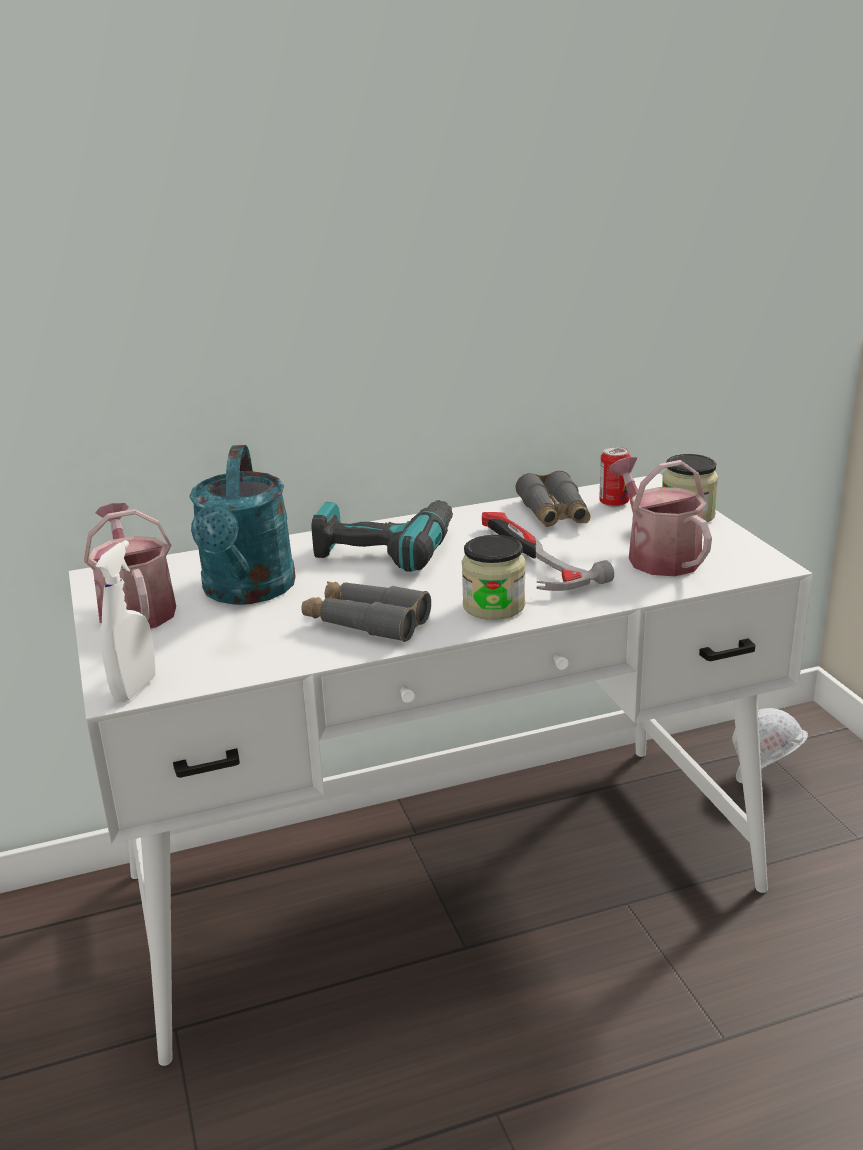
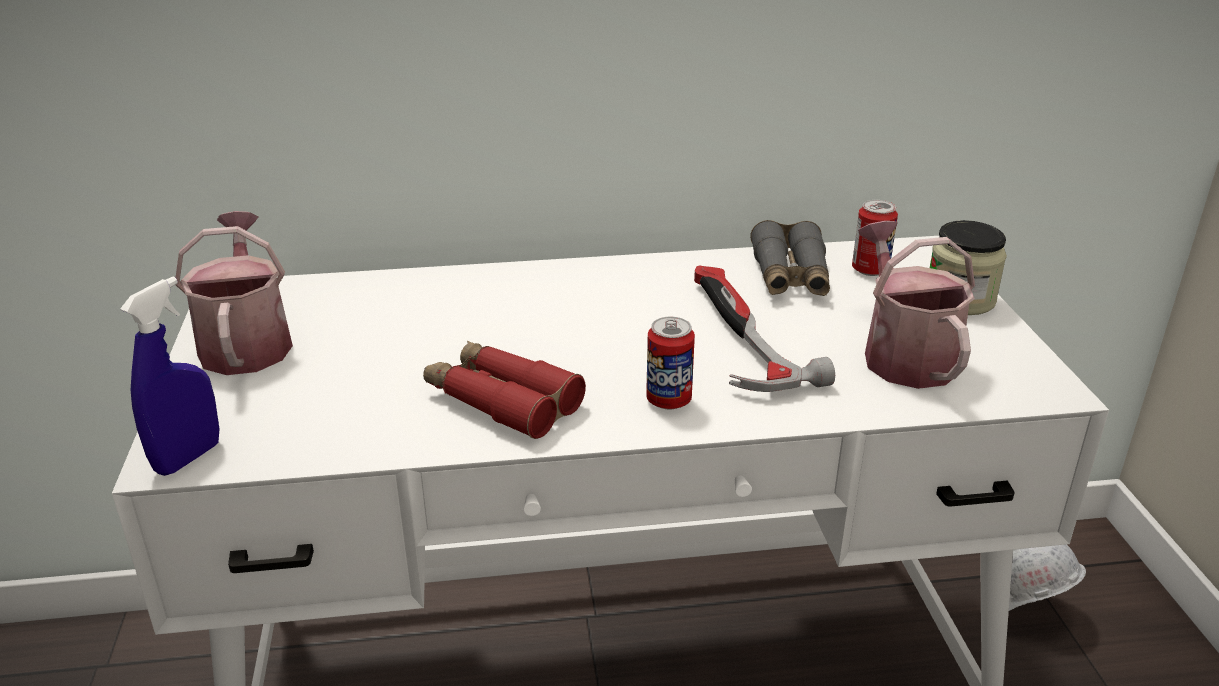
camera: 10 degrees right, 5 degrees up
(135, 688) = (188, 457): white spray bottle -> blue spray bottle
(247, 592) = (382, 337): turquoise watering can -> none
(366, 622) = (502, 401): grey binoculars -> red binoculars
(385, 548) = (567, 298): power drill -> none
(494, 606) = (668, 400): jar -> can

